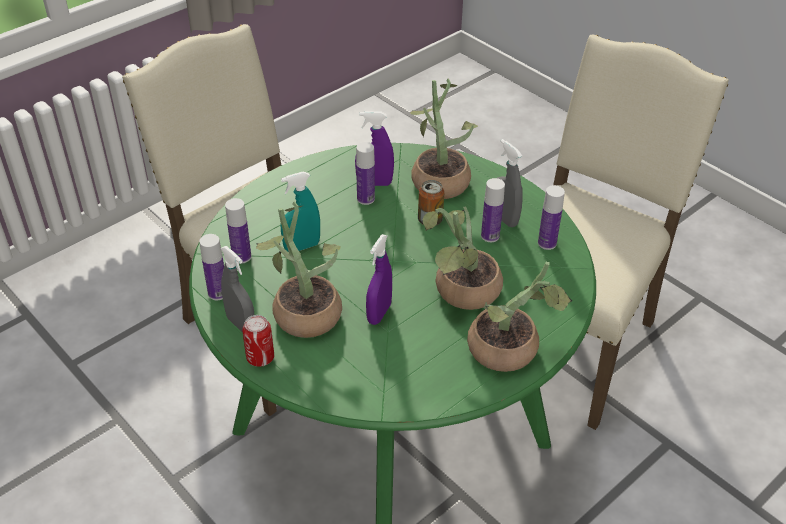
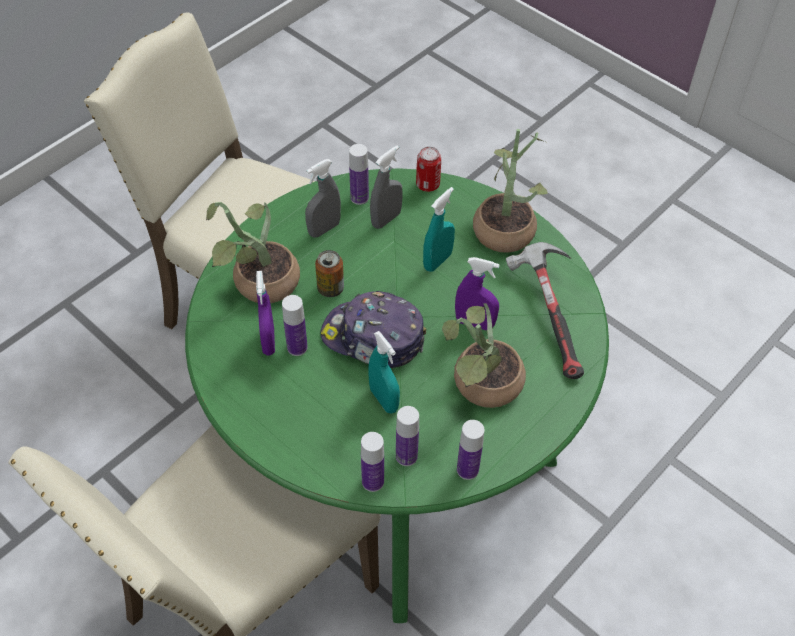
camera: 95 degrees left, 10 degrees up
(241, 324) = (510, 439): grey spray bottle -> grey spray bottle (386, 219)
(260, 358) = (551, 415): can -> can (427, 184)
(369, 244) = (373, 338): none -> cap
(382, 372) = (549, 315): none -> hammer
(461, 293) = (437, 261): potted plant -> turquoise spray bottle
(490, 236) = (352, 240): bottle -> bottle (373, 481)

